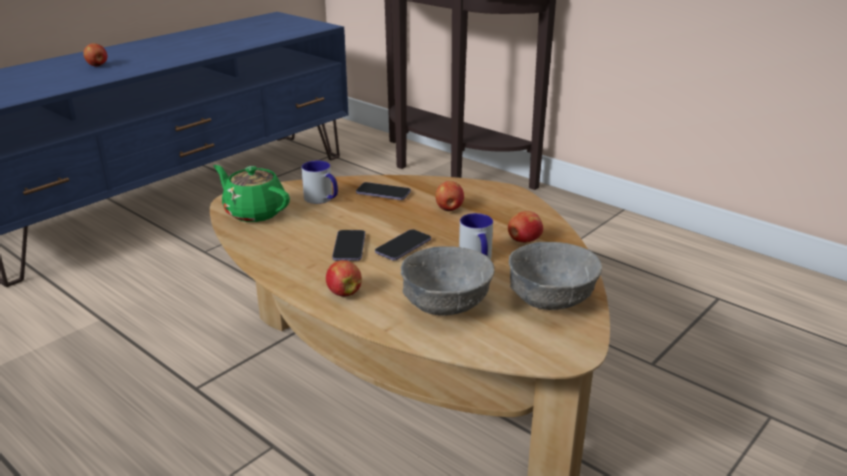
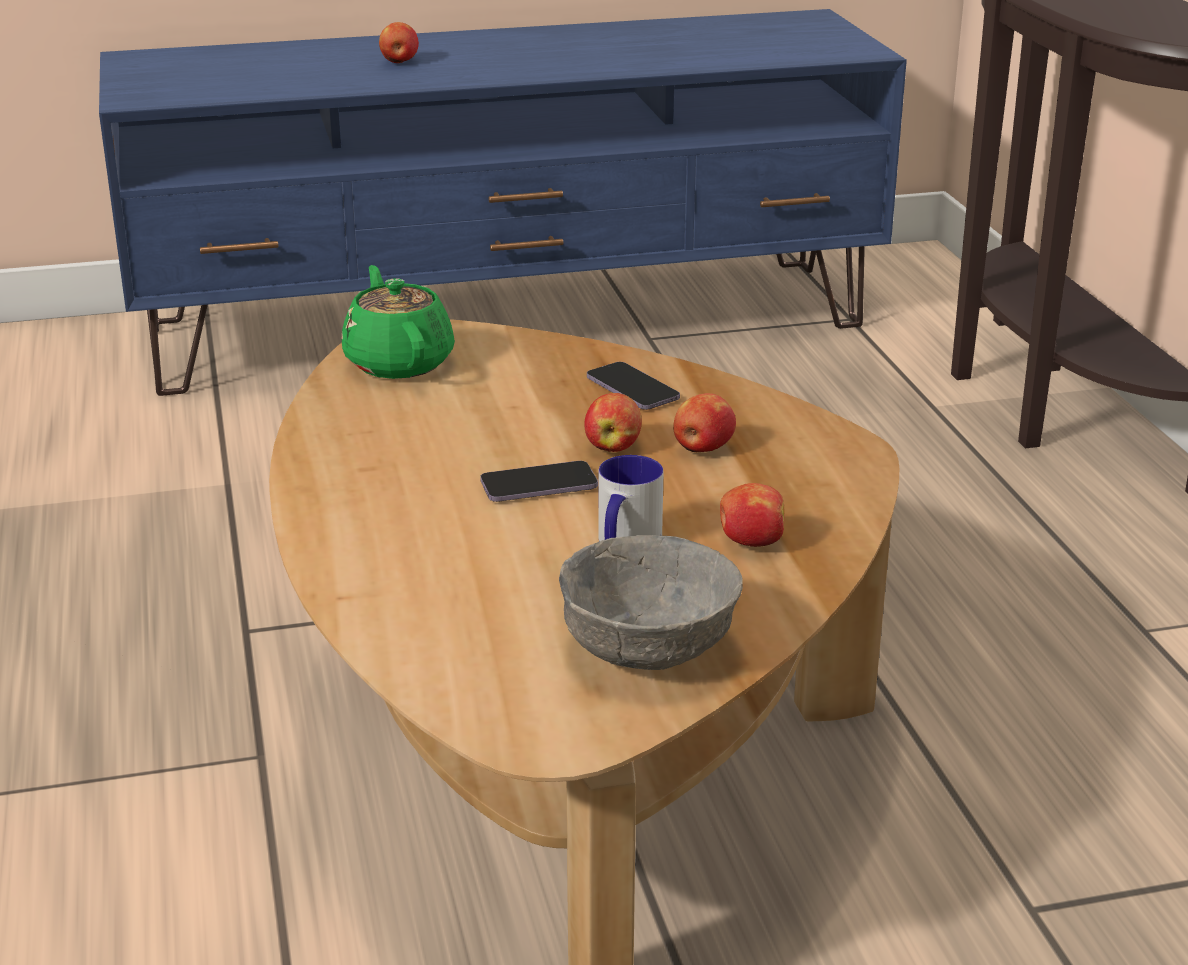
camera: 35 degrees right, 0 degrees up
(322, 199) = (523, 371): mug -> none
(344, 292) = (357, 523): apple -> apple (613, 447)
(349, 247) = (458, 459): phone -> none
(446, 306) = (471, 597): grey bowl -> none

